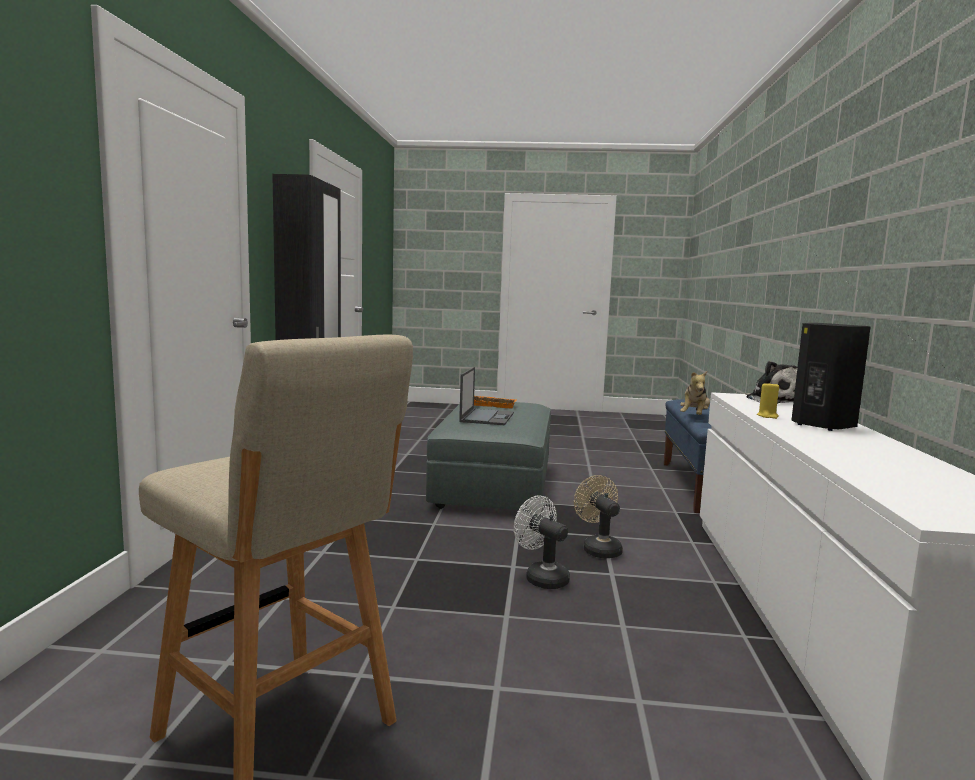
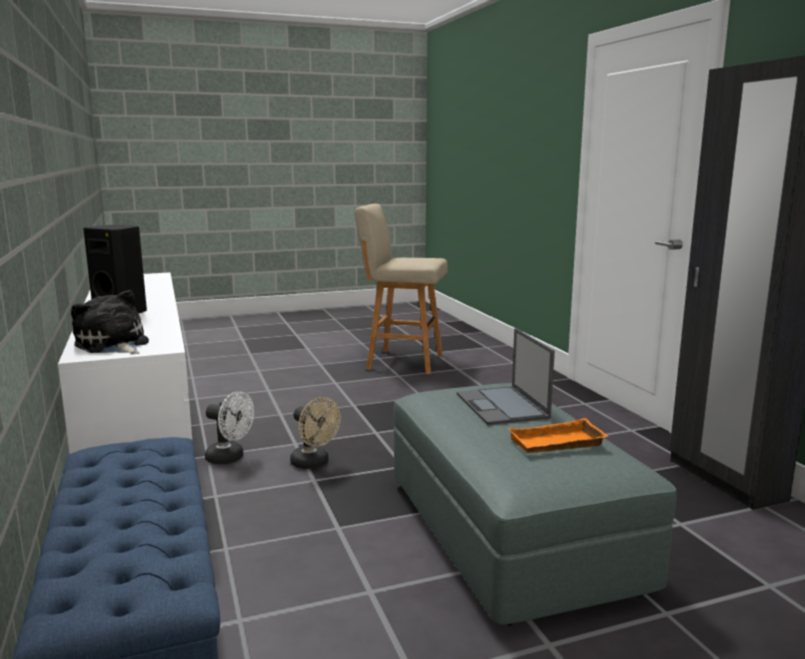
camera: 155 degrees right, 5 degrees up
(541, 577) = (348, 429): white fan -> white fan (230, 458)
(694, 416) = (179, 478): plush toy -> none
(767, 416) = (159, 317): yellow candle -> none

